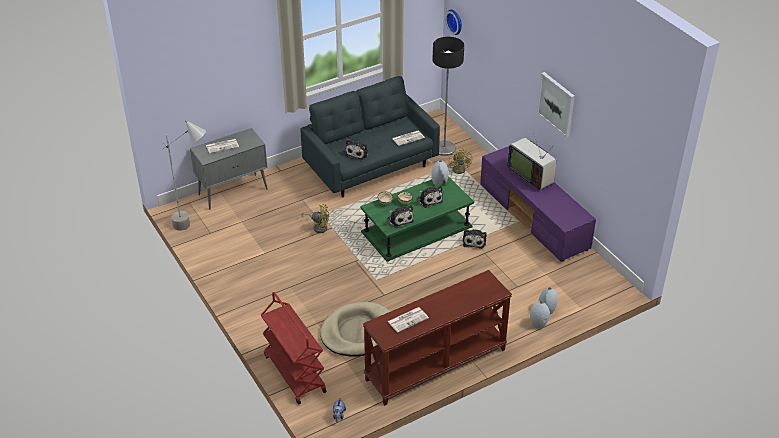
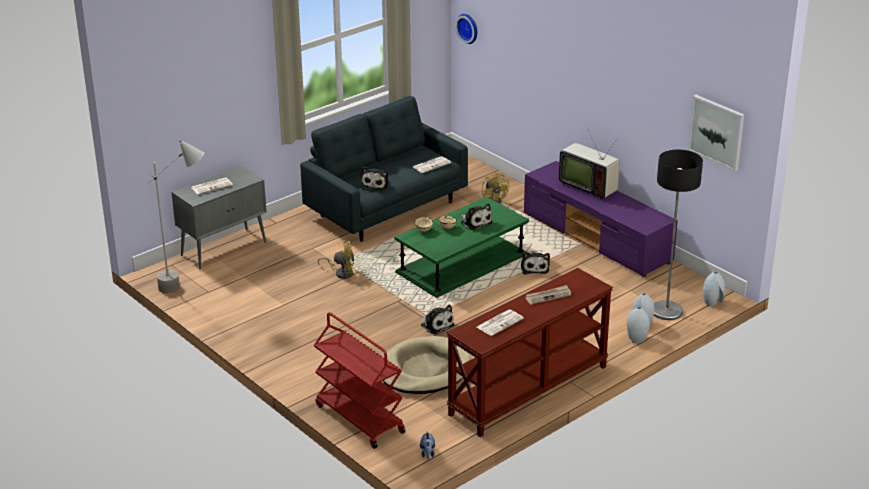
camera: 10 degrees left, 10 degrees down
(399, 219) = (446, 244): plush toy -> plush toy (436, 324)
(440, 182) = (482, 205): grey vase -> grey vase (713, 302)
(444, 149) = (469, 183): floor lamp -> floor lamp (667, 311)
(455, 297) = (548, 296): none -> newspaper
(556, 104) = (613, 91): picture -> picture (716, 132)

